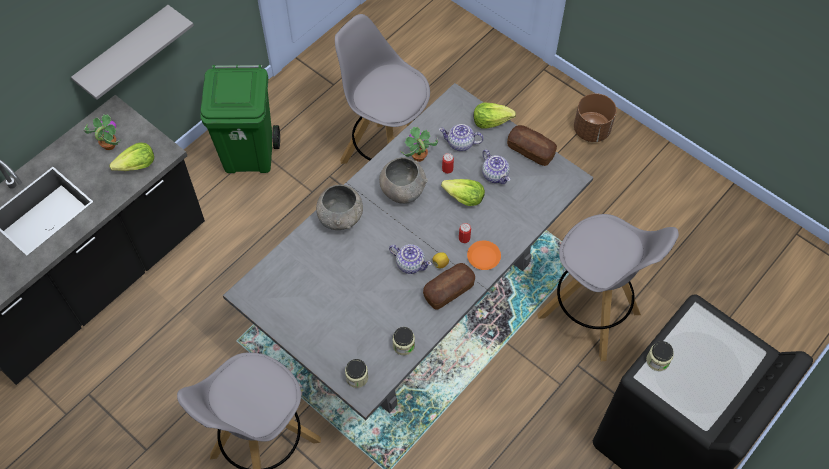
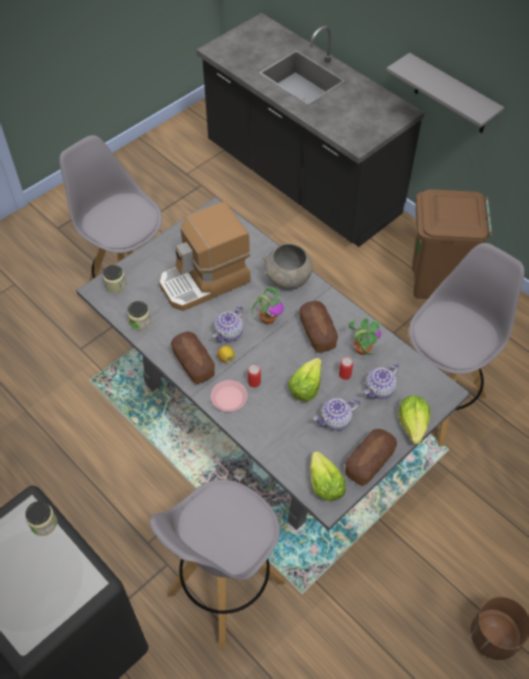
camera: 95 degrees right, 5 degrees down
(108, 145) = (367, 110): potted plant -> potted plant (268, 318)
(137, 166) = (343, 128): lettuce -> lettuce (324, 484)
(250, 155) = (435, 284): green trash can -> brown trash can
(347, 292) = (205, 282): none -> coffee machine
(402, 191) = (317, 332): grey bowl -> bread
(460, 144) = (380, 390): teapot -> teapot turned 150 degrees counterclockwise
(483, 257) = (229, 398): orange plate -> pink plate

